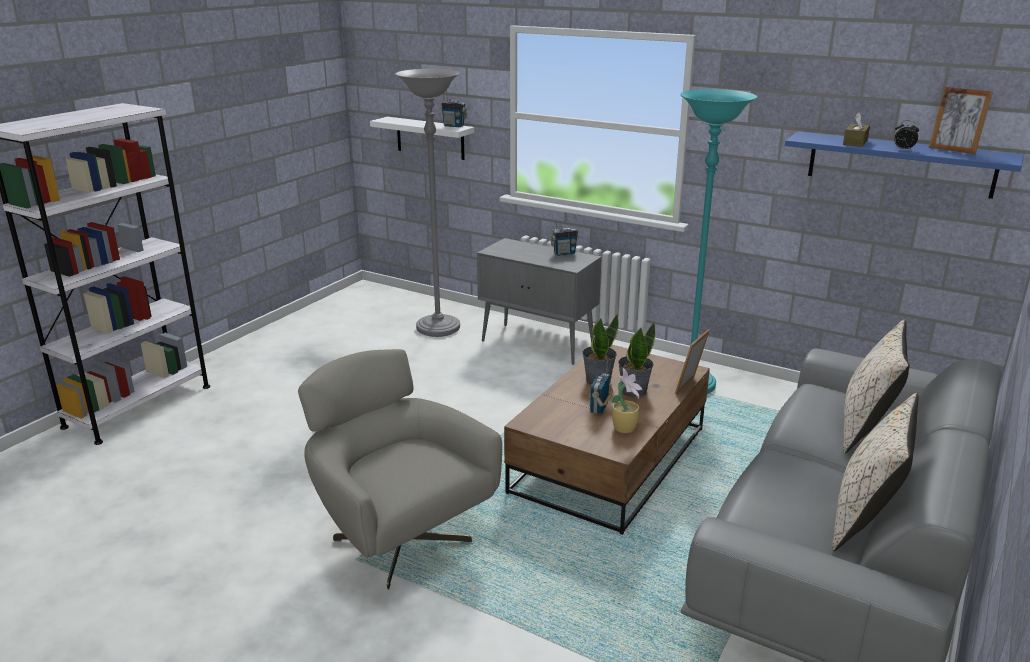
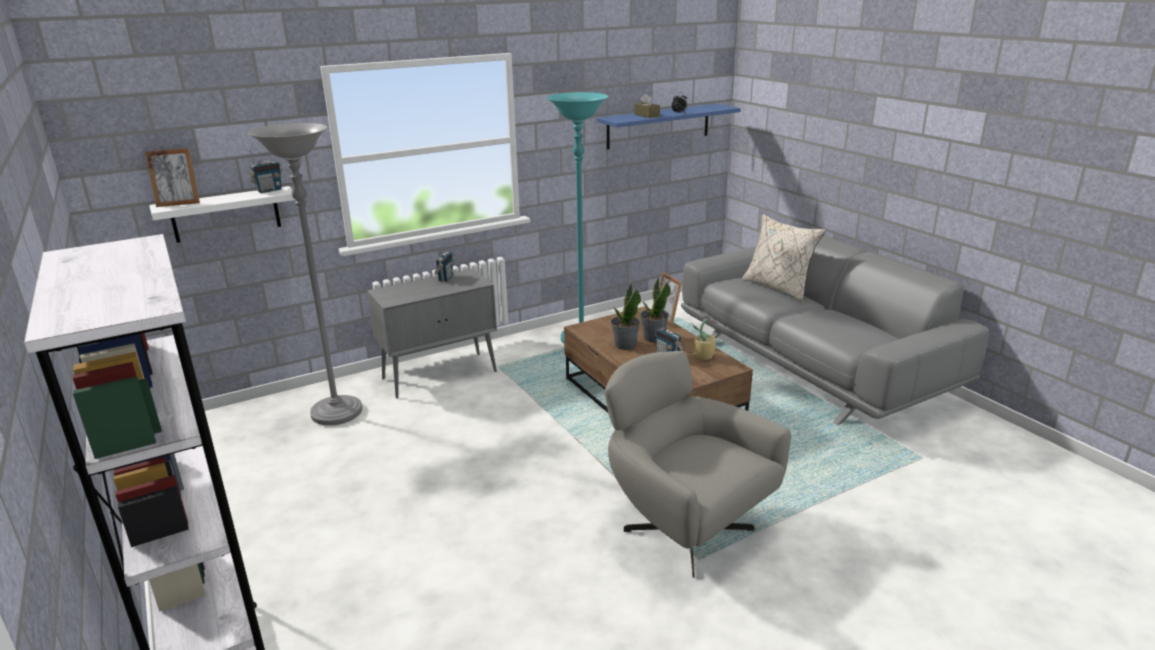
camera: 60 degrees left, 0 degrees up
(399, 538) = (684, 528): grey armchair -> grey armchair turned 60 degrees clockwise
(865, 519) = (867, 320): beige pillow -> none
(953, 150) = (692, 108): picture frame -> picture frame (179, 203)

